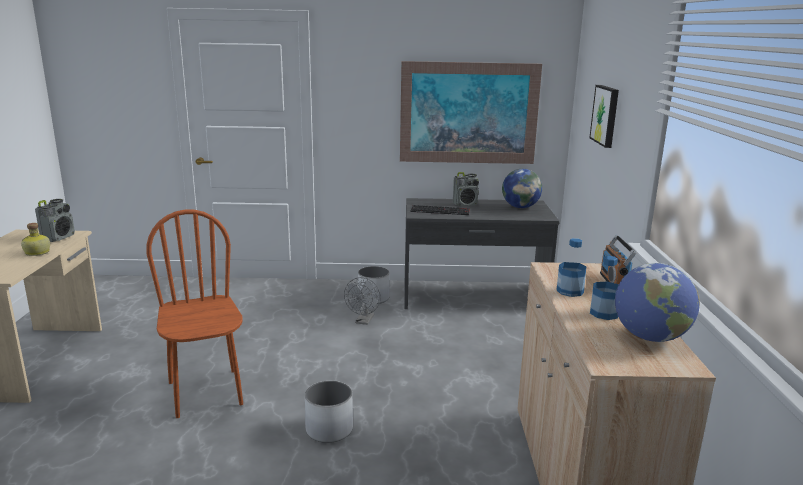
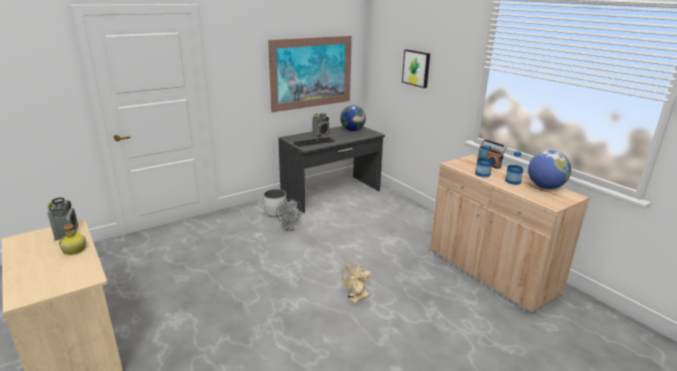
camera: 35 degrees left, 5 degrees up
(206, 393) = (252, 310): brown chair -> none
(329, 430) = (355, 299): white planter -> beige fan

